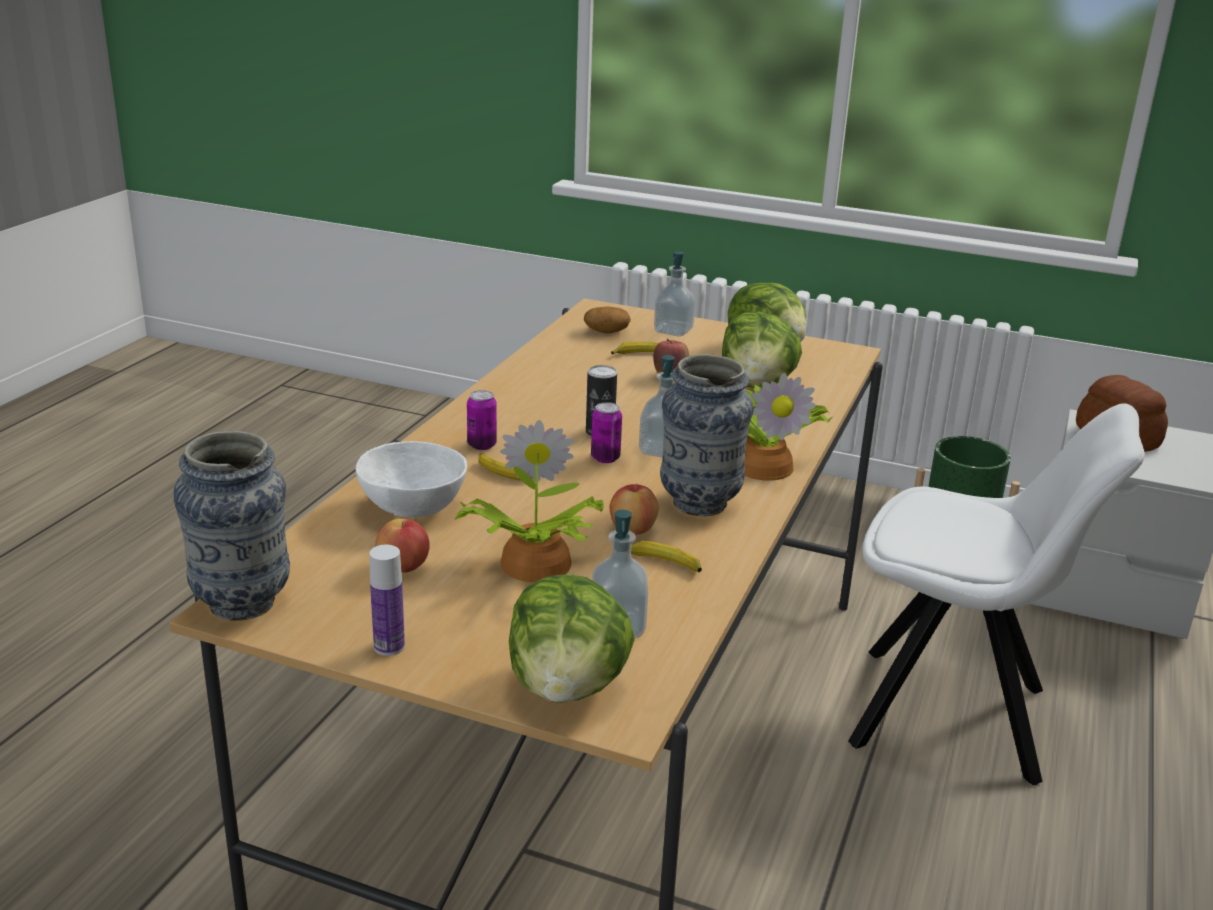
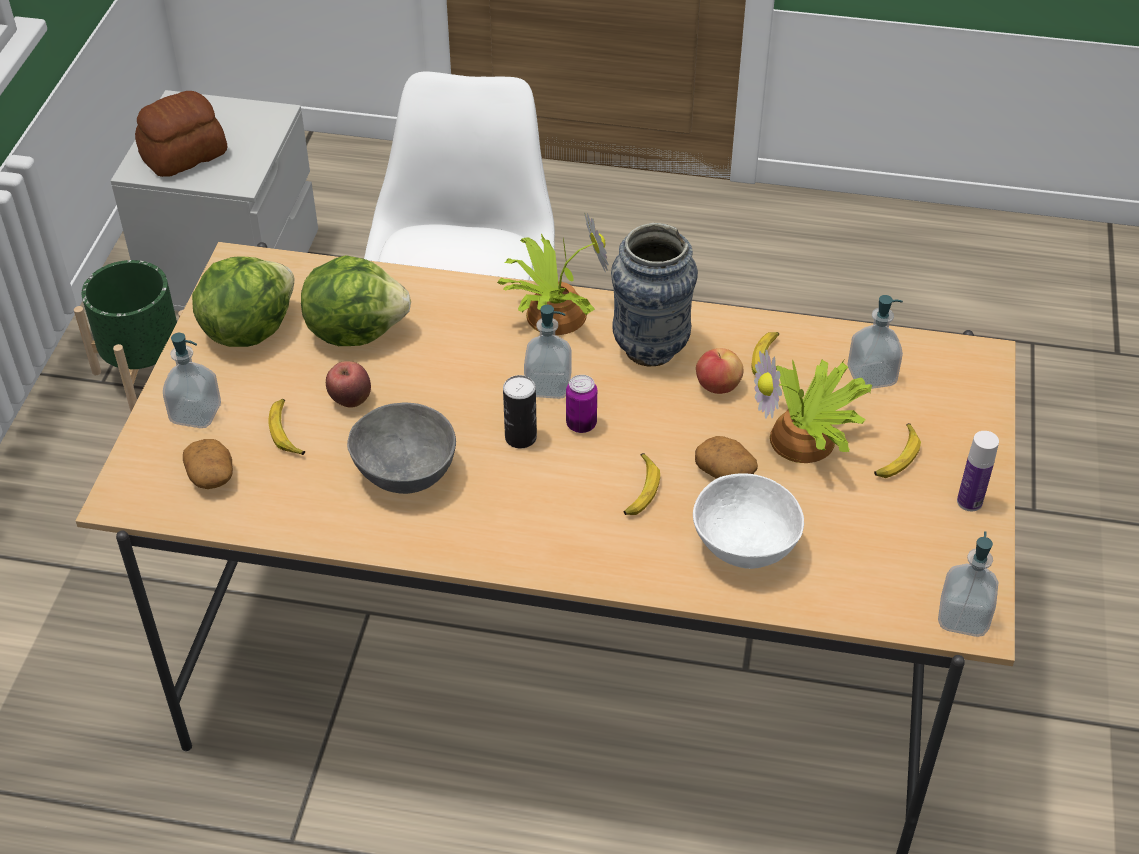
camera: 100 degrees left, 20 degrees up
(242, 603) = (963, 618): vase -> soap dispenser
(403, 567) = (852, 524): apple -> none
(481, 614) = (897, 457): none -> banana
(482, 445) = (587, 525): can -> none
(511, 514) = (725, 472): none -> potato
(568, 687) = (962, 391): lettuce -> none
(580, 387) = (404, 472): none -> grey bowl

